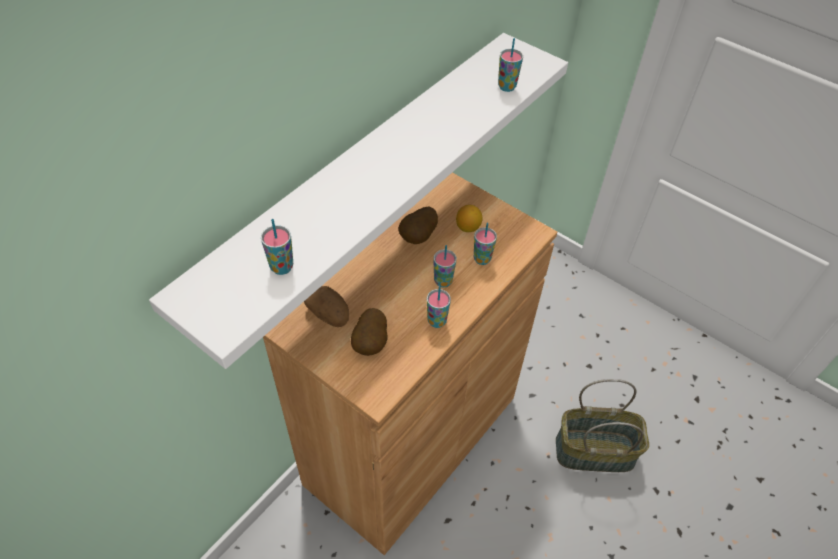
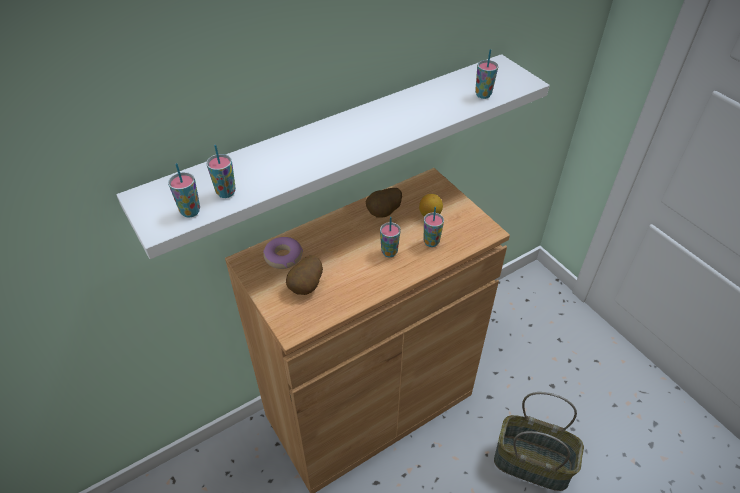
camera: 20 degrees right, 5 degrees down
(329, 315) = (283, 257): potato -> donut
(437, 321) = (370, 282): cup -> cup (190, 211)

